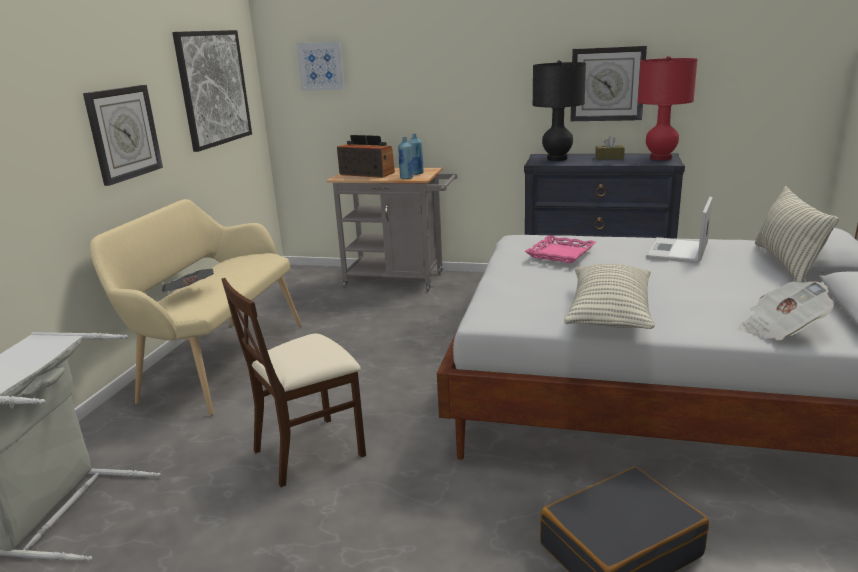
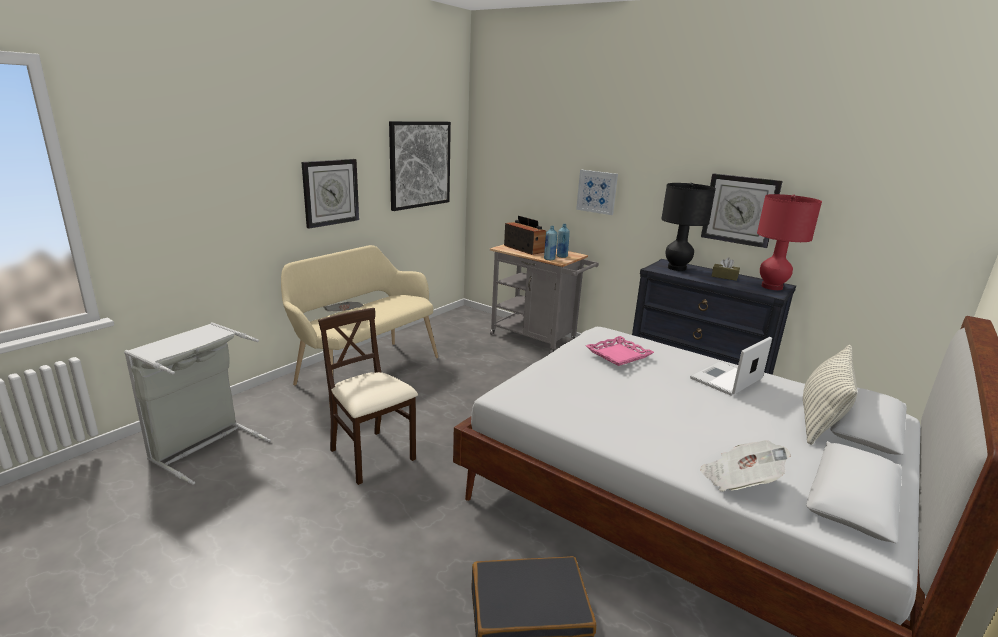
camera: 20 degrees right, 0 degrees up
(309, 450) = (371, 456): beige chair -> beige chair turned 60 degrees clockwise
(321, 66) = (511, 156): picture -> picture (597, 192)
(609, 314) = (602, 420): pillow -> none

